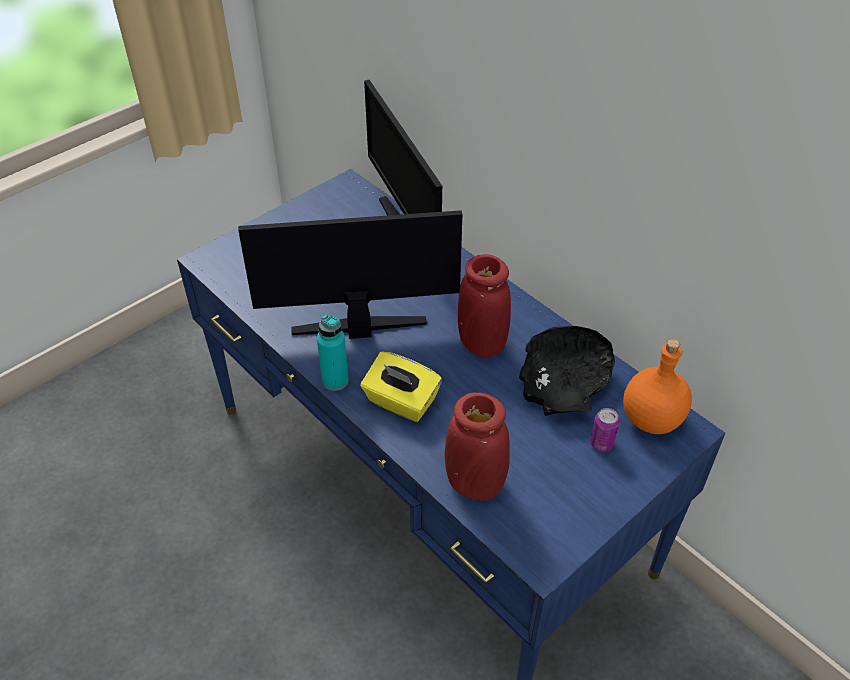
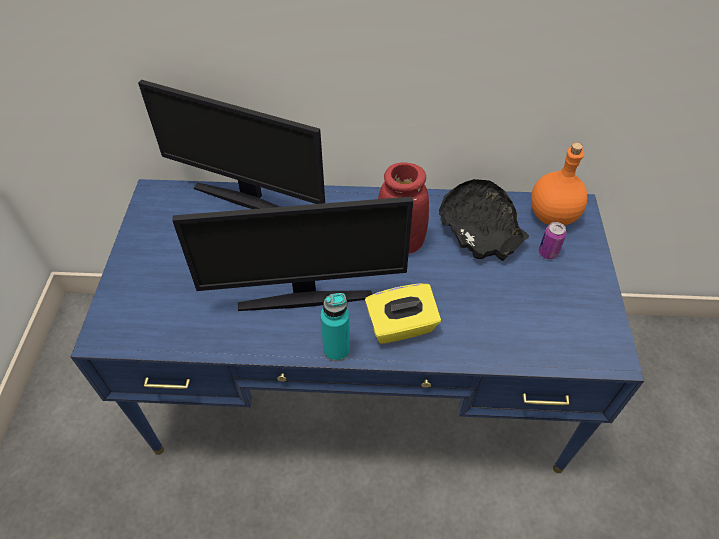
camera: 45 degrees left, 5 degrees up
(359, 329) = (305, 297): monitor -> monitor turned 135 degrees counterclockwise
(474, 483) = (516, 342): red vase -> none

